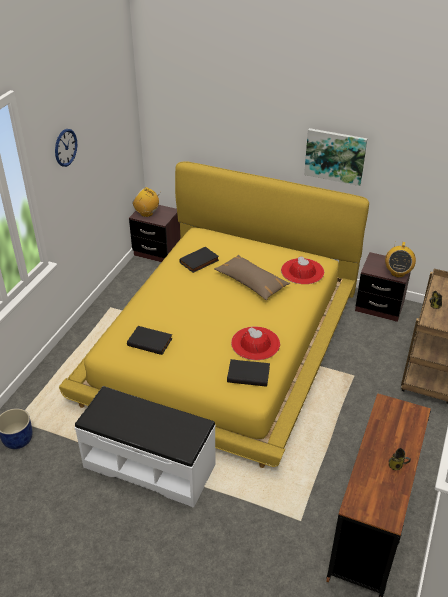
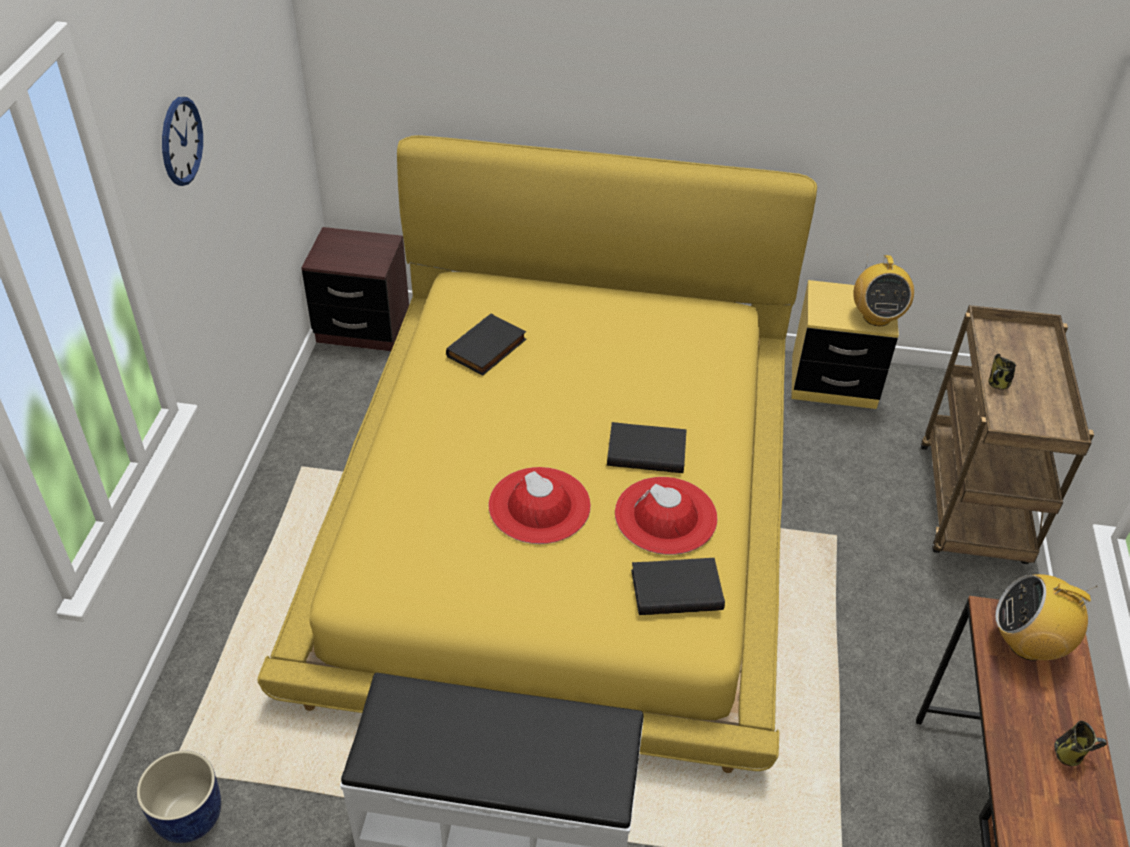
camera: 15 degrees left, 5 degrees up
(147, 213) = (337, 253): radio -> radio (1028, 644)
(150, 341) = (446, 549): black book -> black book (647, 450)
(251, 282) = (609, 380): brown pillow -> none
(302, 271) = (700, 340): red hat -> red hat (539, 505)
(335, 156) = (741, 96): picture -> none
(379, 306) = (833, 382): brown nightstand -> yellow nightstand

